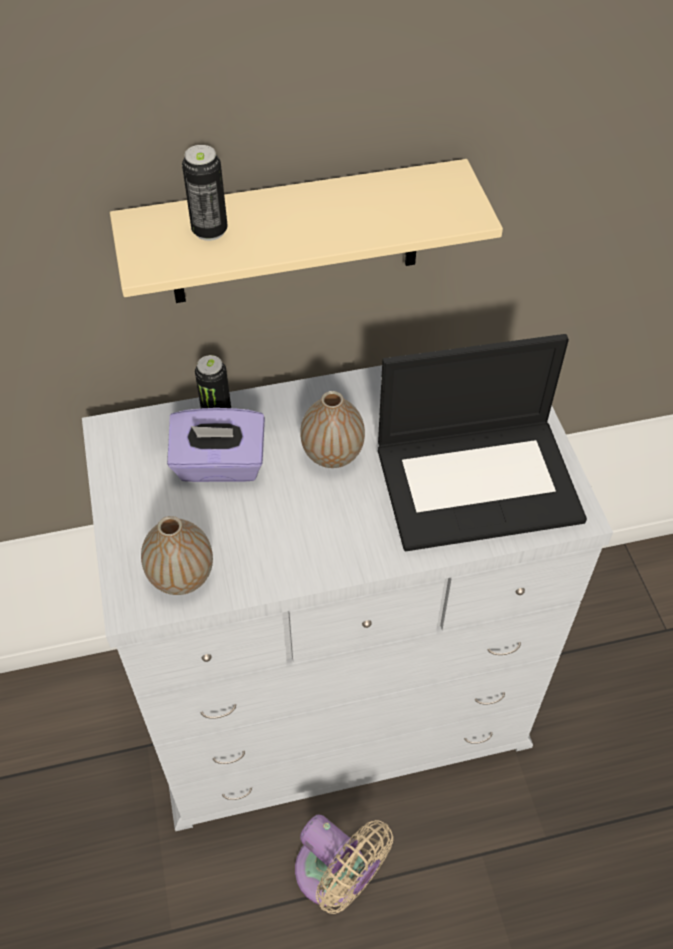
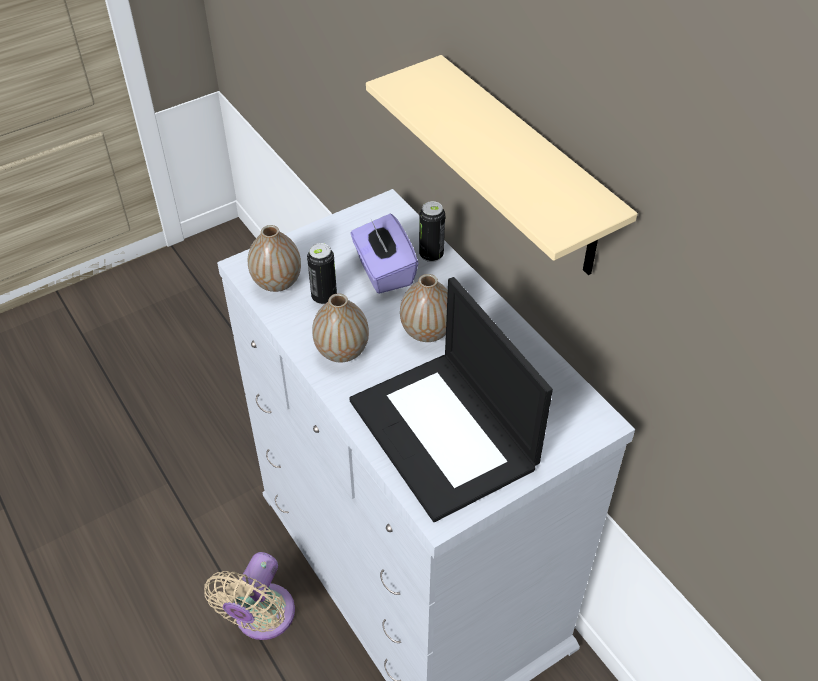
camera: 70 degrees right, 5 degrees down
(209, 231) = (447, 101): can -> can (324, 297)
(327, 539) = (342, 351): none -> vase

